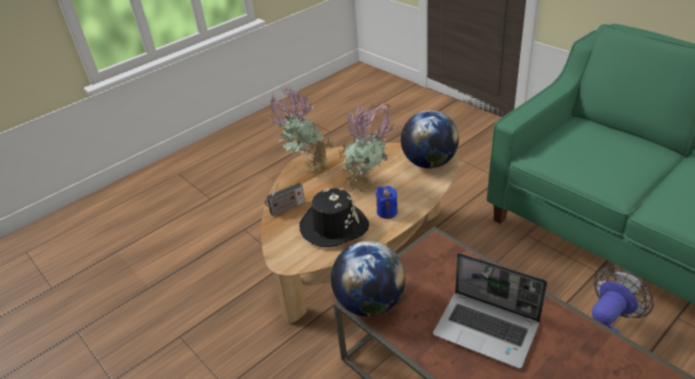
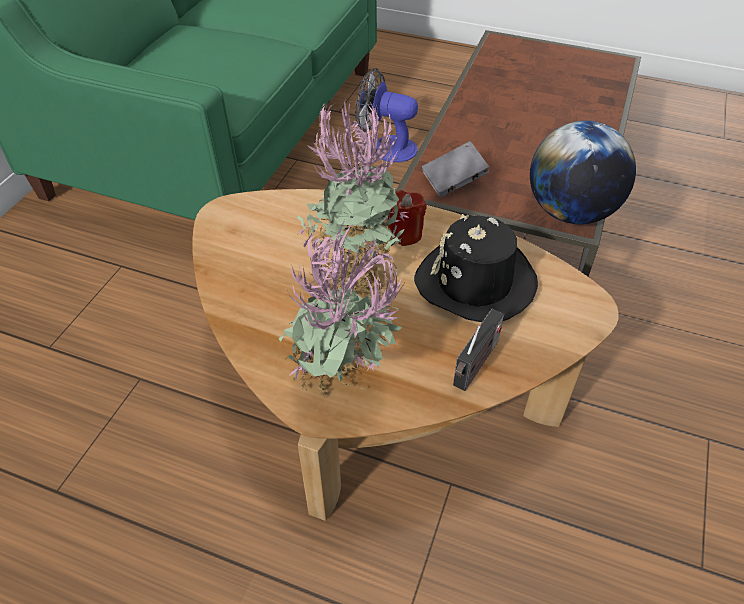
camera: 120 degrees left, 10 degrees up
(286, 208) = (475, 366): radio -> radio turned 90 degrees clockwise
(387, 212) = (405, 234): blue candle -> red candle
(429, 163) = (252, 222): globe -> none
(433, 257) = (453, 181): none -> grey book
(487, 329) = (528, 124): laptop -> none

